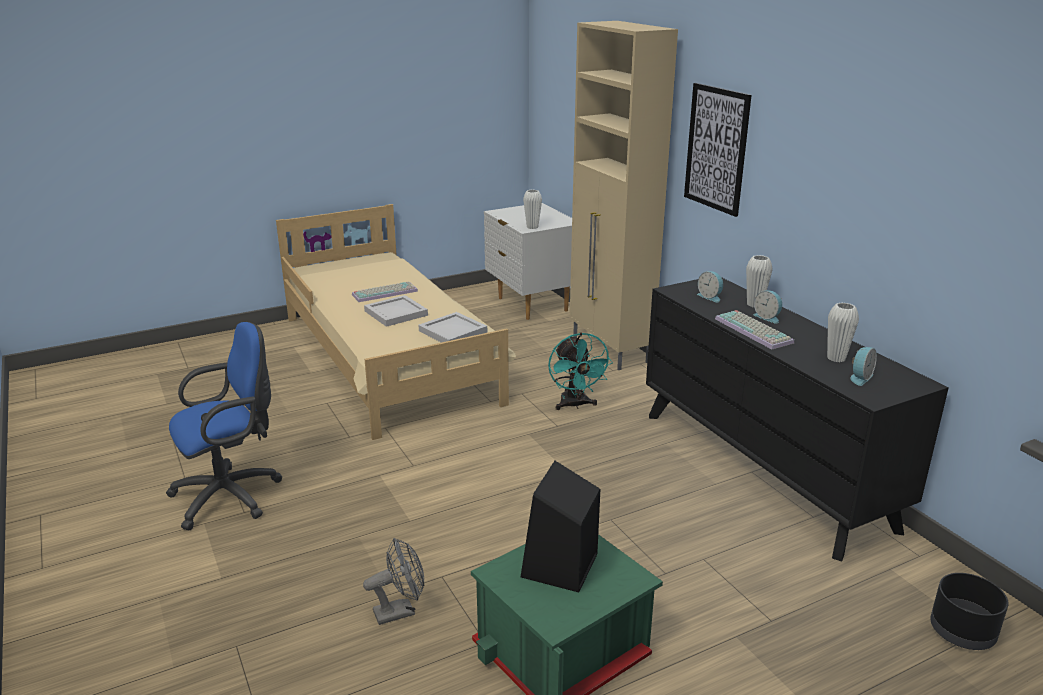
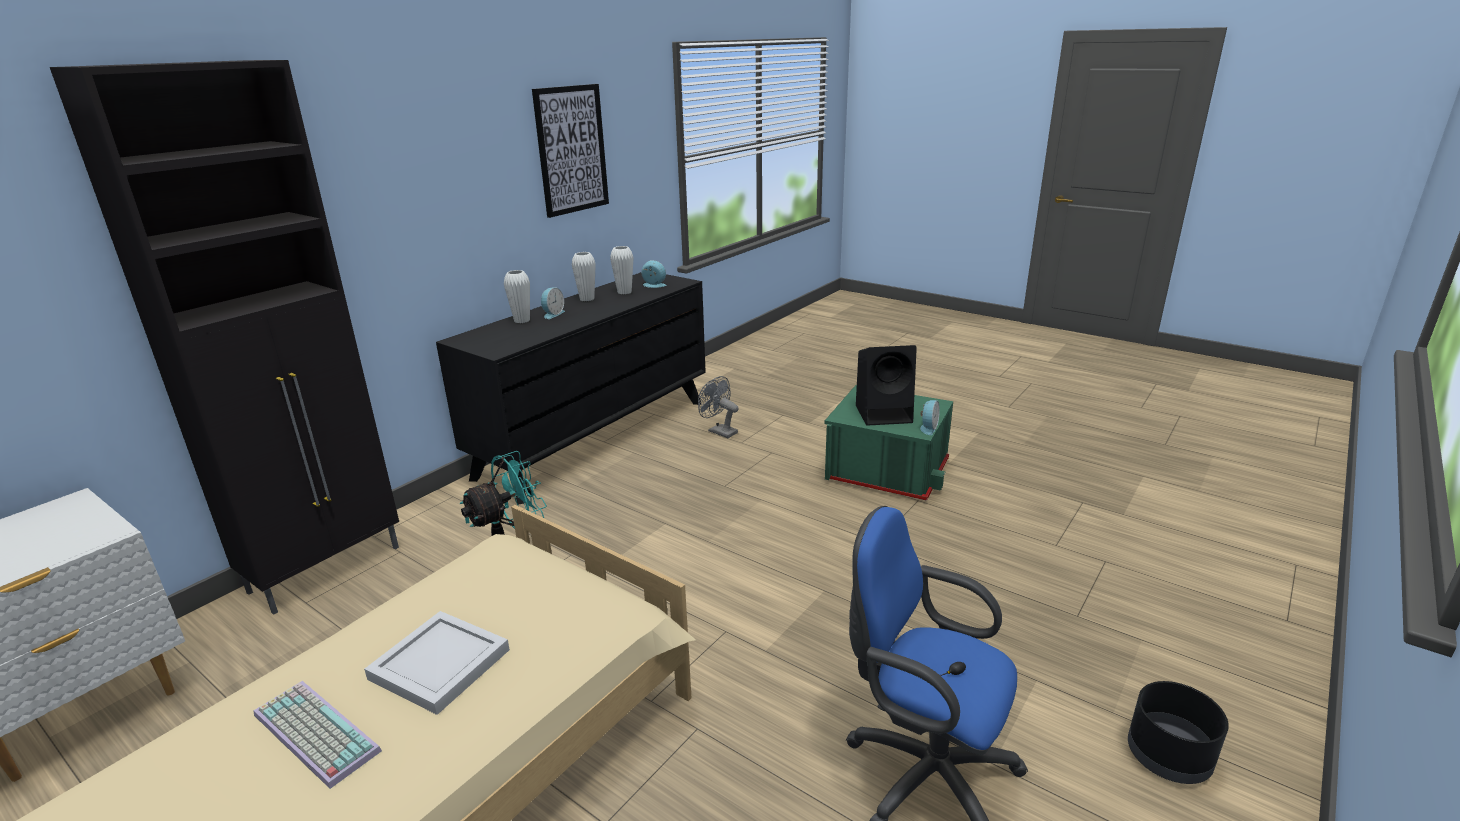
camera: 115 degrees left, 0 degrees up
(400, 611) = (936, 547): grey fan -> grey fan (719, 431)
(451, 331) = (507, 572): white tray -> none
(532, 227) = (94, 531): white vase -> white vase (587, 299)
(610, 350) = (328, 568): beige cabinet -> black cabinet
(710, 297) = (509, 336): alarm clock -> alarm clock (928, 428)
(716, 148) = (371, 204): picture -> picture (571, 150)
(755, 331) = (587, 315): keyboard -> none
(962, 632) = (738, 371): black planter -> black planter (1167, 756)

